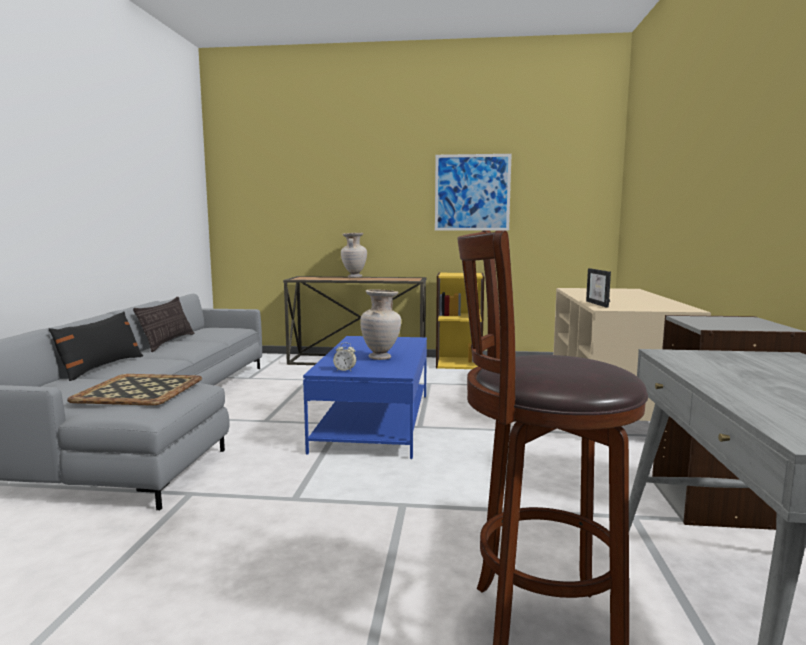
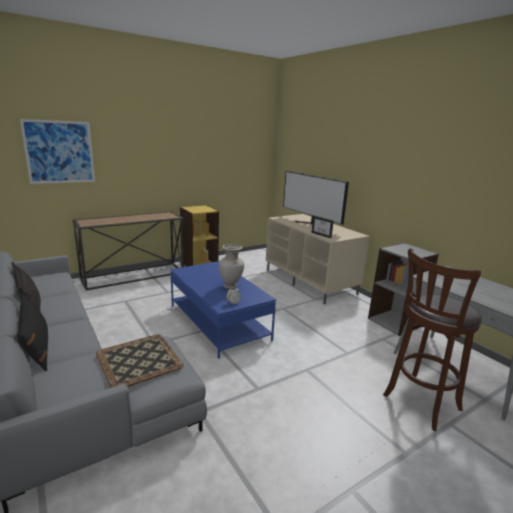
camera: 40 degrees left, 10 degrees up
(354, 277) = (124, 217): beige vase -> none
(472, 192) = (198, 153): picture -> picture (59, 152)
(614, 296) = (310, 224): none -> television

